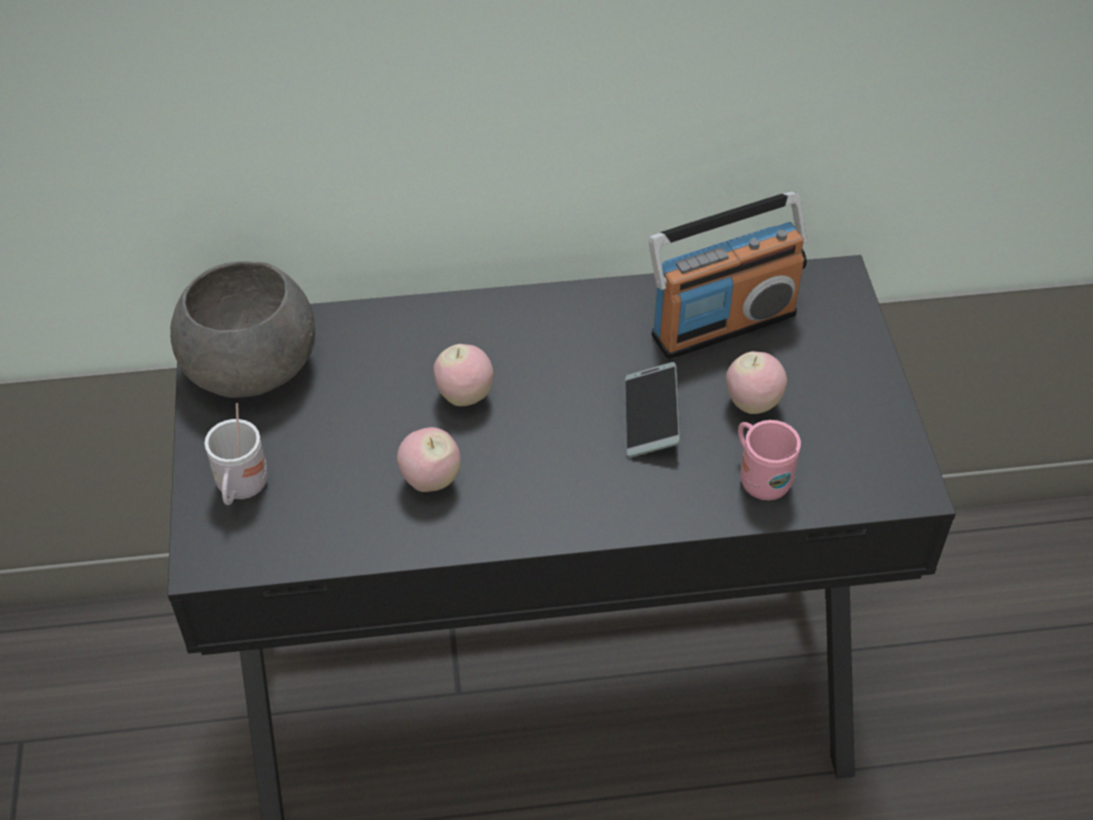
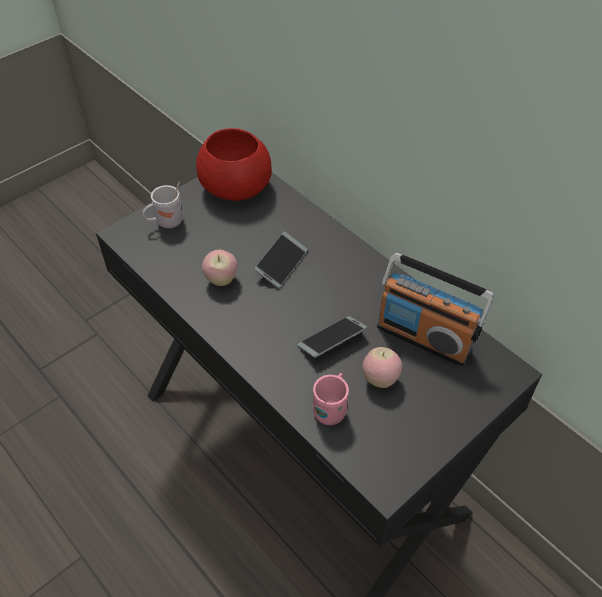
camera: 55 degrees right, 0 degrees up
(253, 363) = (237, 187): grey bowl -> red bowl
(464, 396) = (281, 264): apple -> phone

